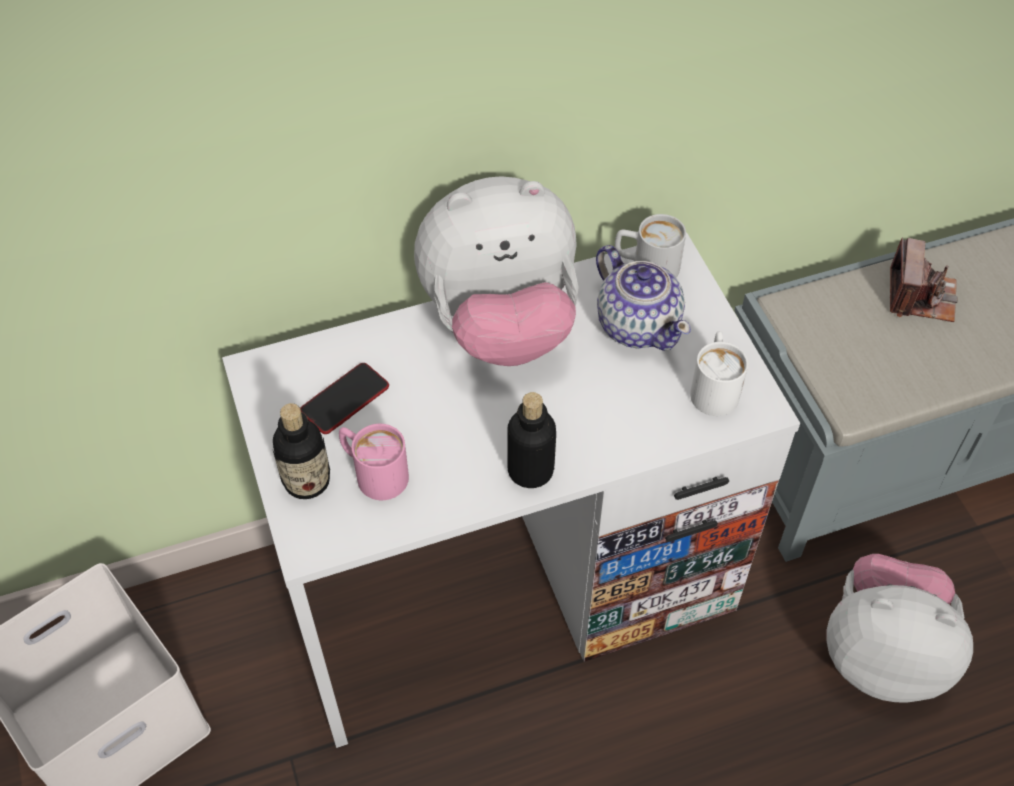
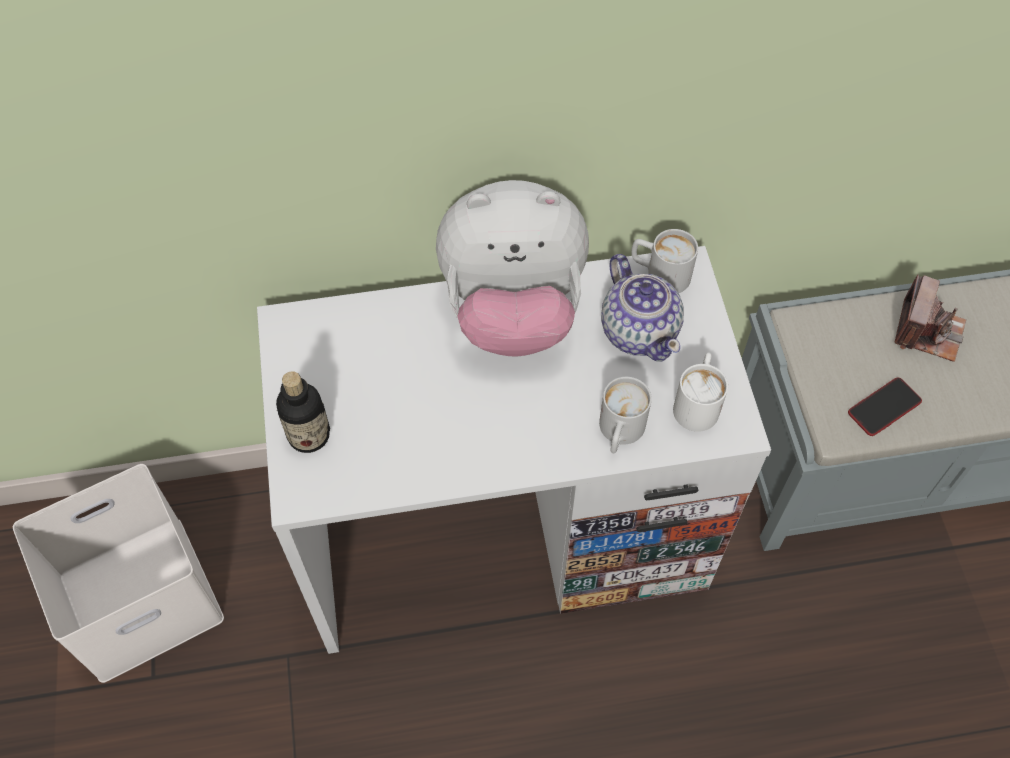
camera: 10 degrees right, 5 degrees up
(345, 399) = (357, 363): phone -> phone (884, 407)
(373, 472) = (369, 437): pink mug -> none
(530, 470) = (510, 457): bottle -> none
(640, 430) = (619, 433): none -> white mug
(882, 653) = (836, 652): plush toy -> none

